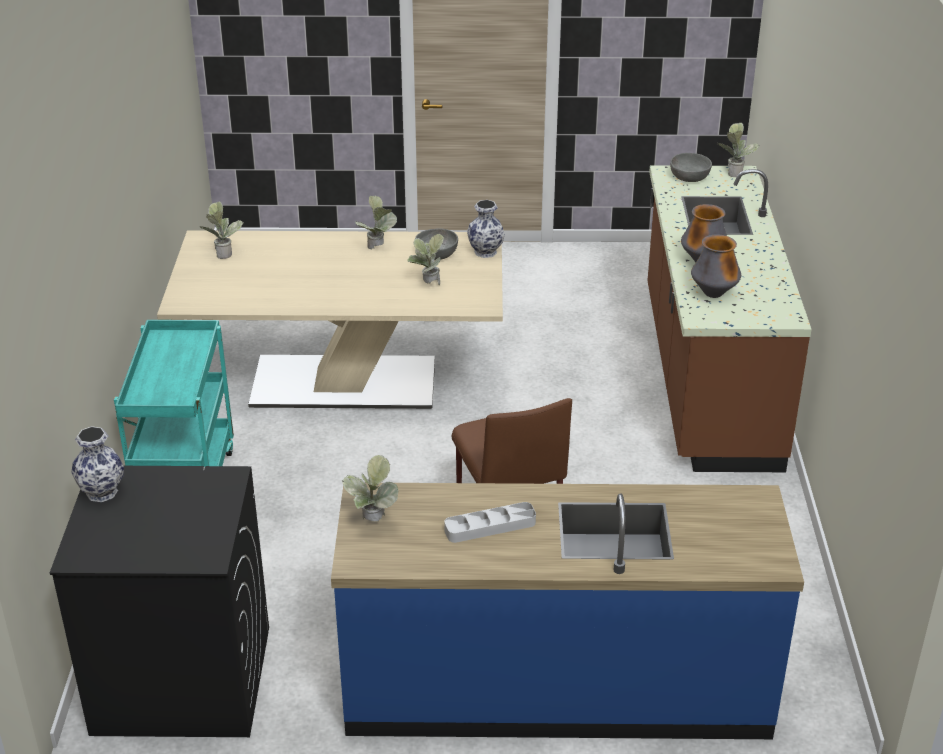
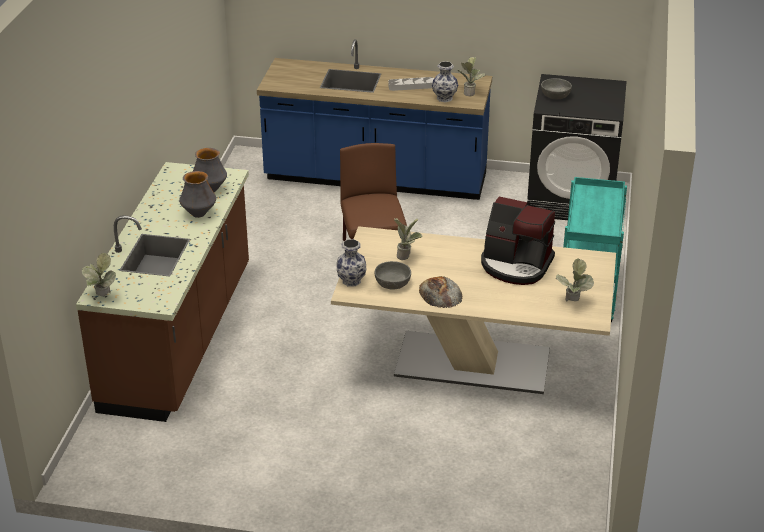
camera: 170 degrees left, 0 degrees up
(102, 492) = (611, 107): vase -> vase (444, 98)
(289, 286) = (516, 265): none -> coffee machine
(378, 248) = (440, 293): potted plant -> bread
(689, 177) = (146, 296): grey bowl -> grey bowl (555, 95)

